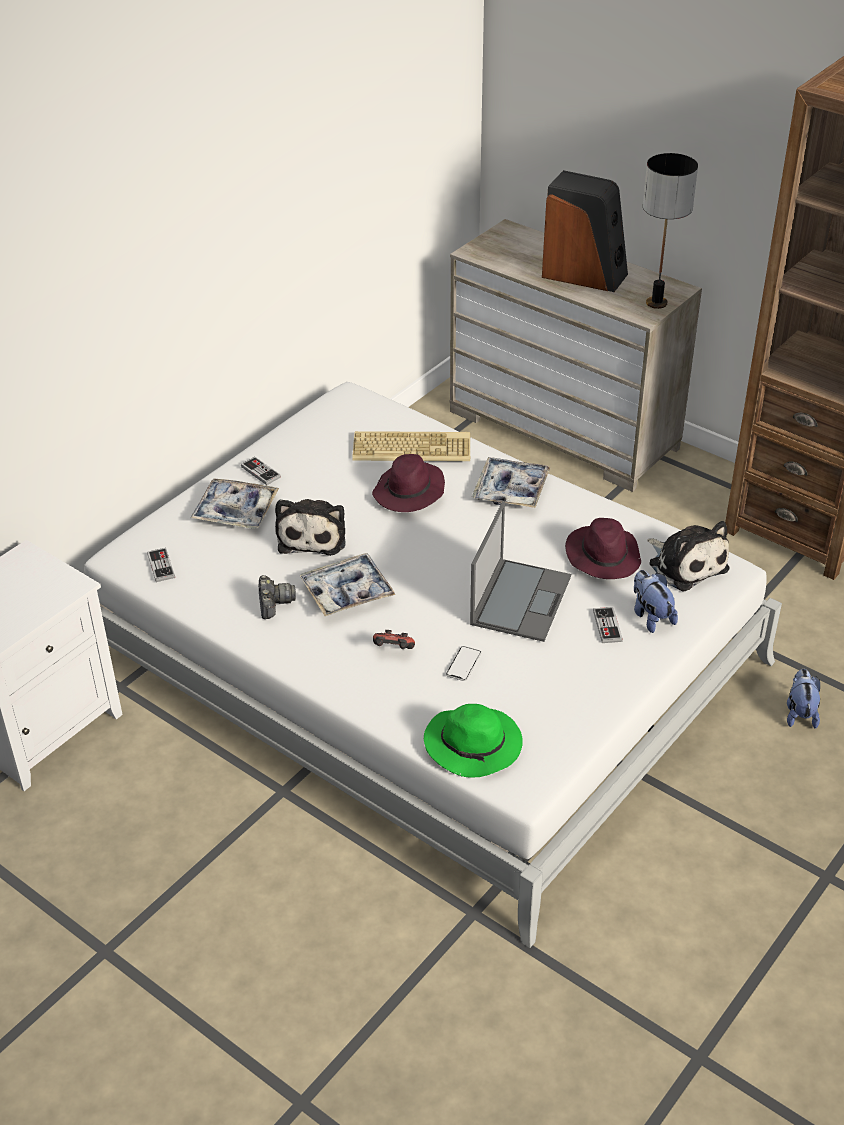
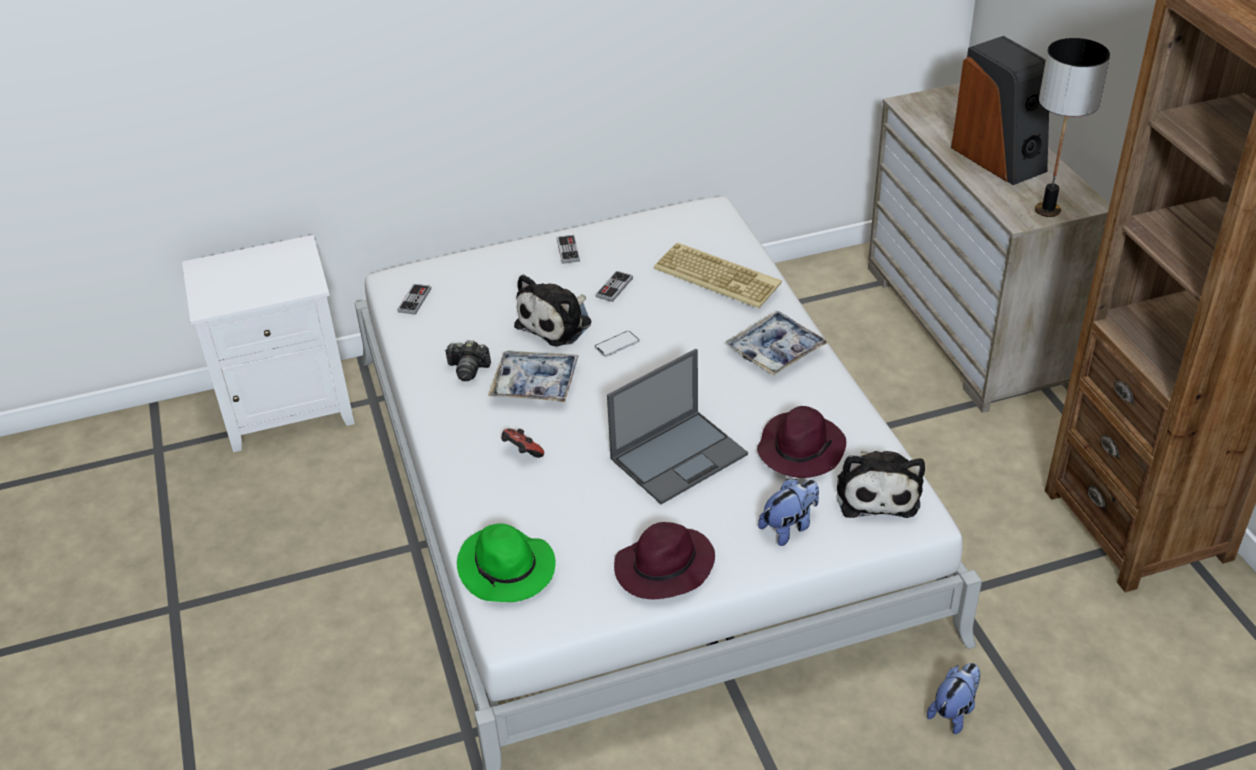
camera: 35 degrees right, 0 degrees up
(235, 511) = (516, 276): tray -> none
(274, 604) = (468, 369): camera -> camera turned 75 degrees clockwise
(409, 492) = (676, 316): purple hat -> purple hat (663, 569)
(463, 664) = (569, 492): phone -> phone (617, 344)
(607, 626) = (737, 517): game controller -> game controller (614, 287)
(650, 616) = (789, 527): plush toy -> plush toy turned 45 degrees clockwise

